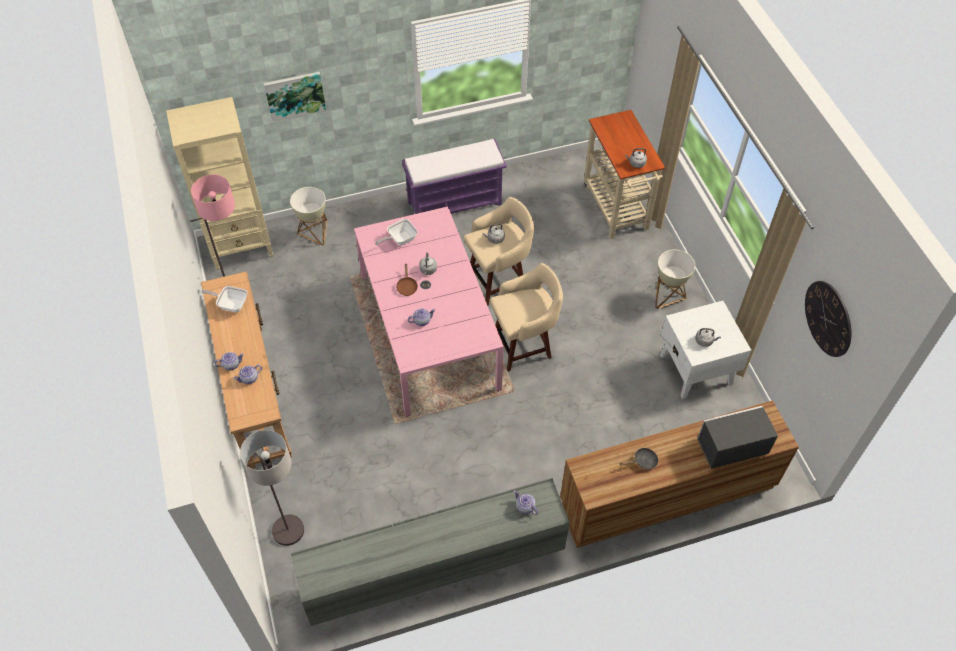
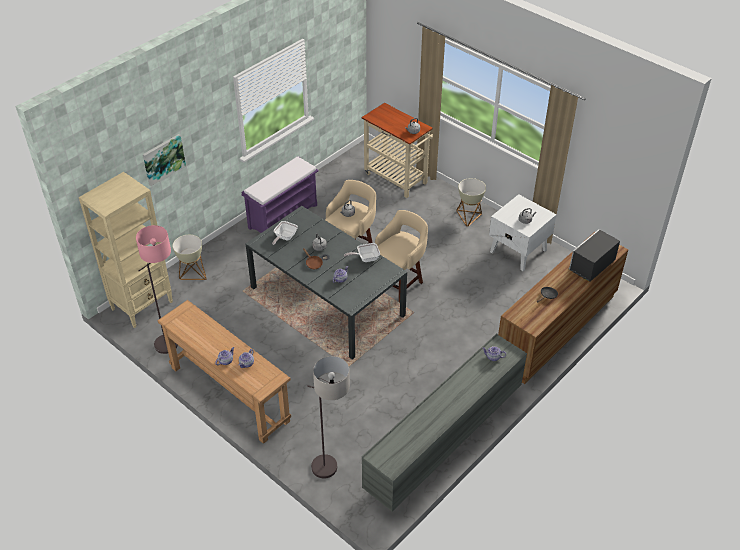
camera: 30 degrees left, 10 degrees down
(231, 304) = (193, 324): frying pan -> frying pan (365, 258)
(428, 331) = (327, 302): pink dining table -> grey dining table
(828, 318) = (612, 157): wall clock -> none

